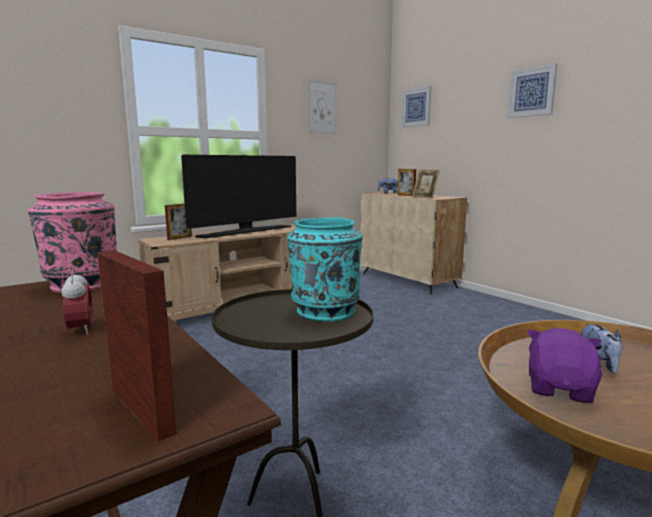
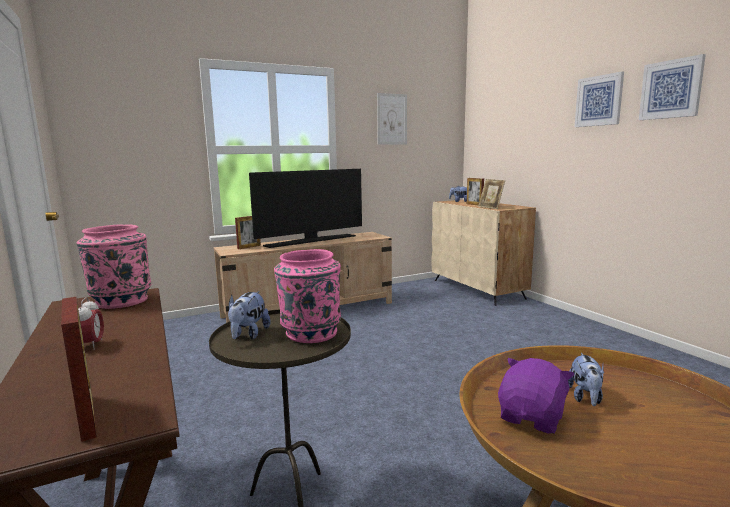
camera: 10 degrees right, 0 degrees up
(254, 317) = (248, 335): none -> plush toy
(324, 312) = (310, 333): turquoise vase -> pink vase
(416, 107) = (489, 115): picture -> picture (671, 89)

